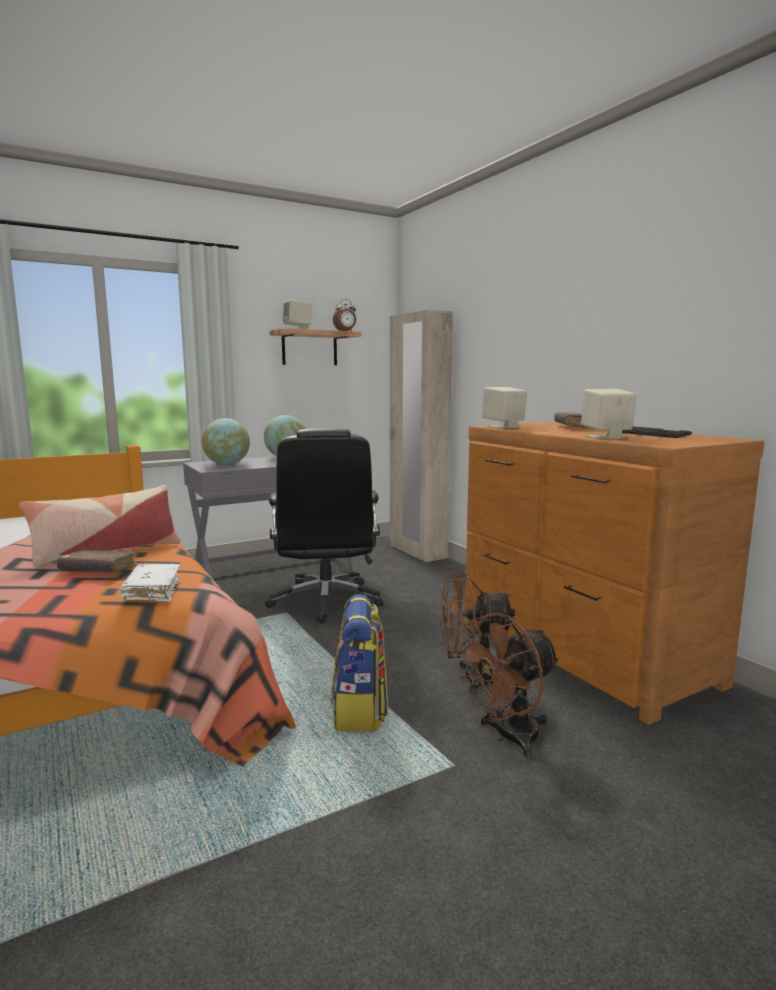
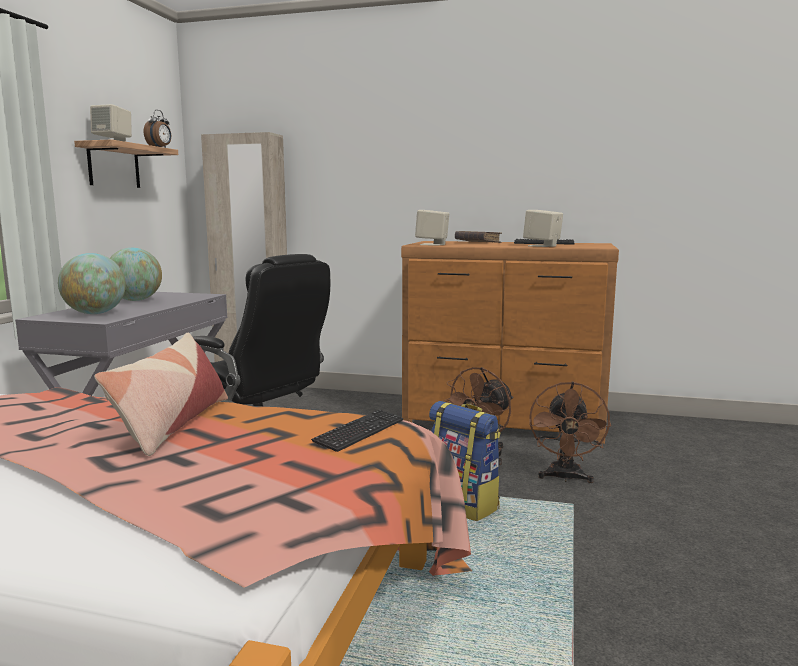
camera: 45 degrees left, 0 degrees up
(98, 571) = (240, 437): brown book -> none
(153, 591) = (359, 432): white book -> keyboard

